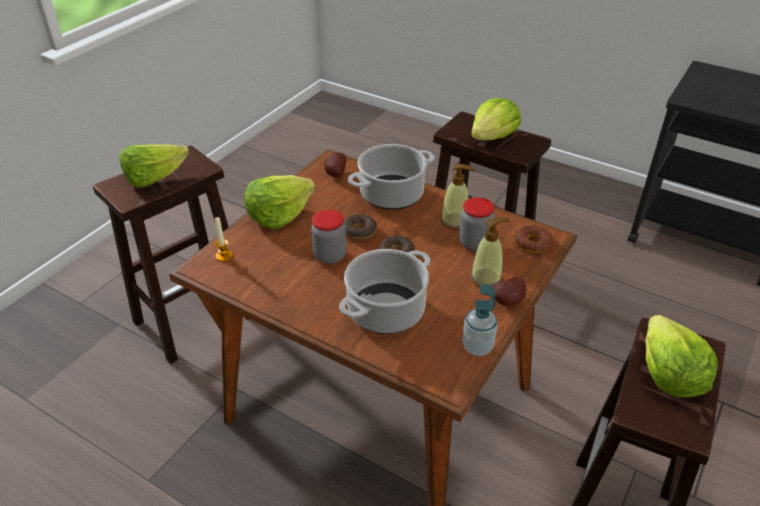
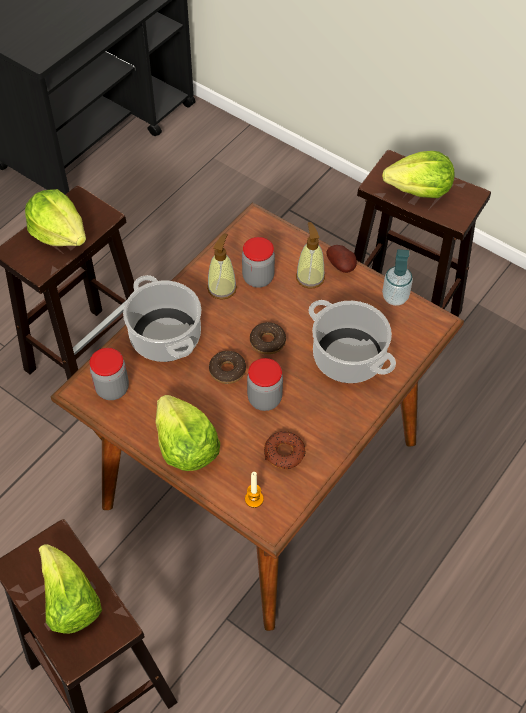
camera: 85 degrees left, 15 degrees up
(335, 174) = (112, 388): potato -> jar
(532, 243) = (263, 234): donut -> donut (284, 453)

